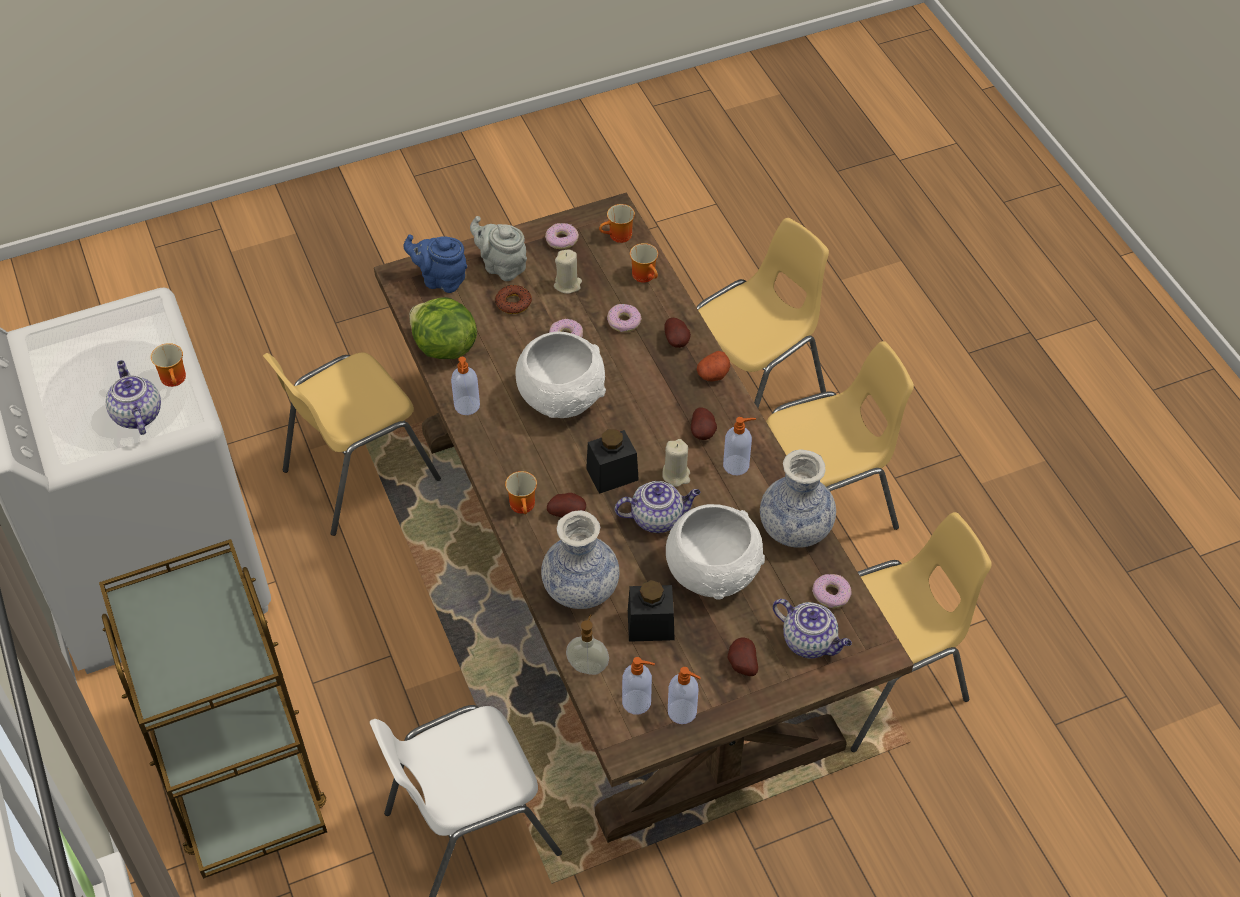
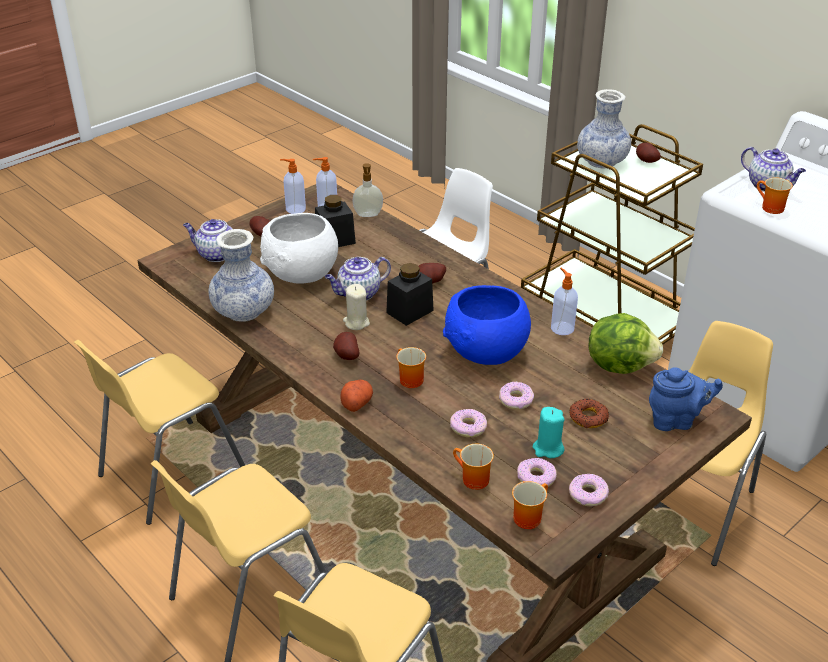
camera: 160 degrees right, 15 degrees down
(502, 266) = (628, 449): grey teapot -> none
(524, 506) = (466, 279): mug -> mug (408, 379)
(563, 398) = (484, 352): white bowl -> blue bowl
(567, 284) = (548, 449): beige candle -> turquoise candle
(580, 588) = (395, 247): vase -> vase (601, 162)
(677, 341) = (405, 423): potato -> potato (645, 161)
(737, 465) = (306, 340): soap dispenser -> none
(831, 594) = (205, 281): donut -> donut (536, 478)

